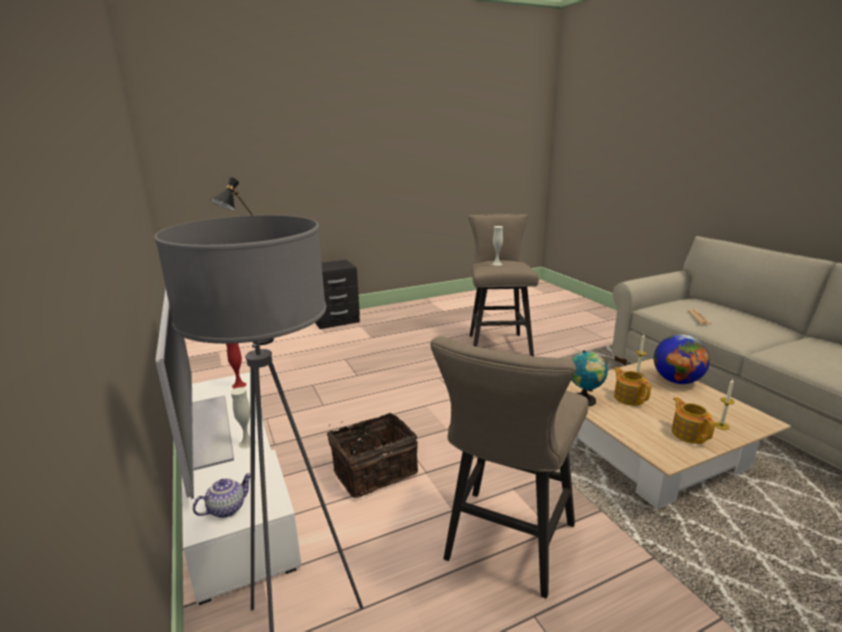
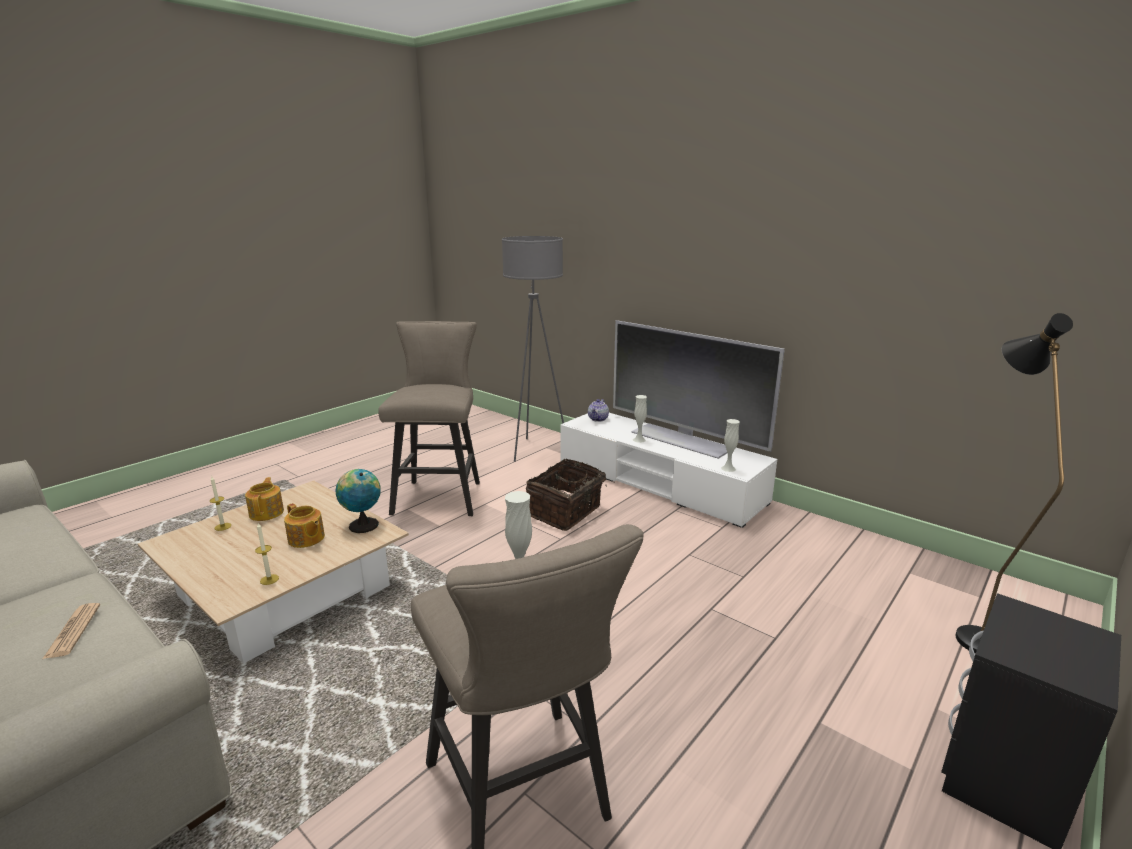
camera: 155 degrees right, 0 degrees up
(239, 385) = (728, 468): red vase -> white vase
(676, 381) = (217, 580): globe -> none
(688, 433) = (267, 512): teapot -> teapot turned 150 degrees counterclockwise

